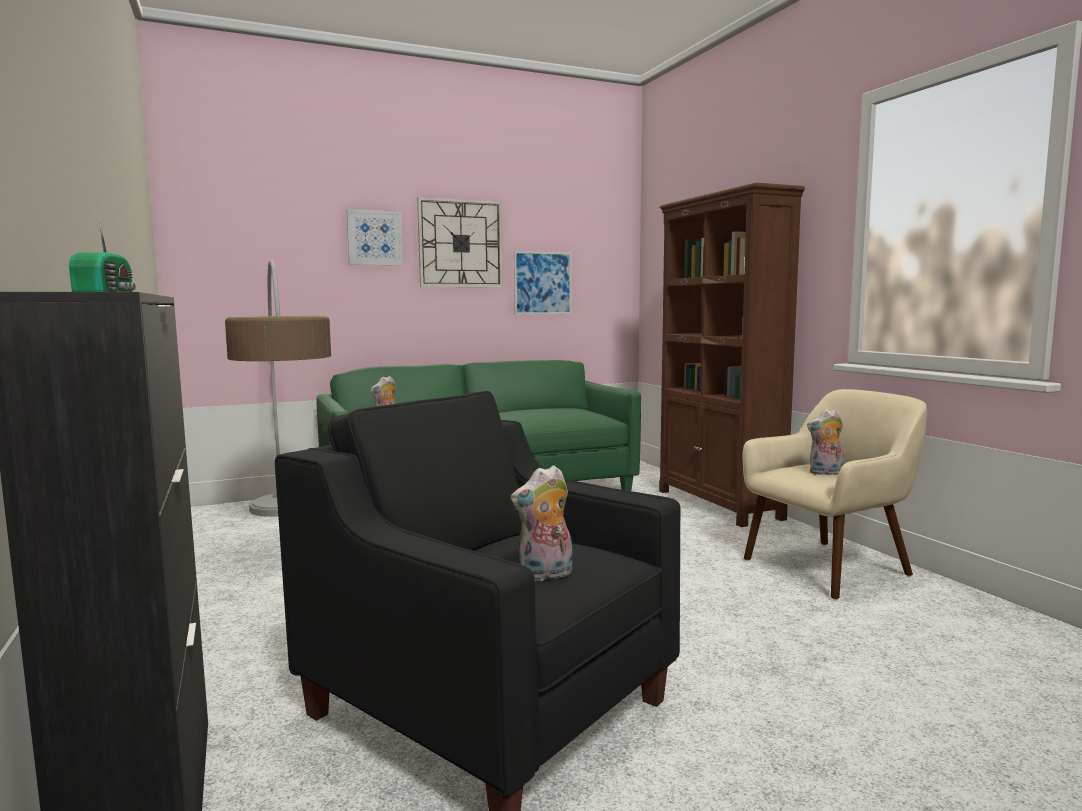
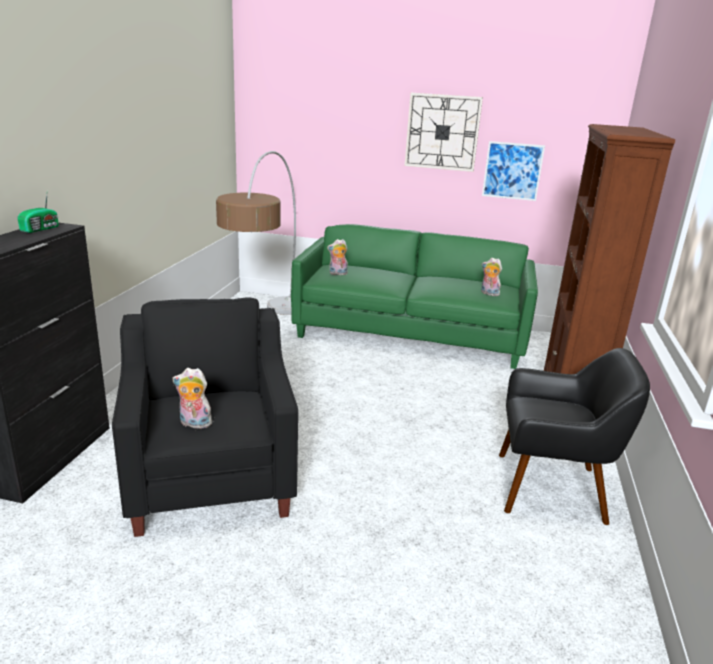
camera: 35 degrees right, 15 degrees up
(374, 238) = (374, 124): picture -> none
(825, 473) = (555, 417): plush toy -> plush toy (489, 293)
(829, 567) = (552, 489): beige armchair -> black armchair

